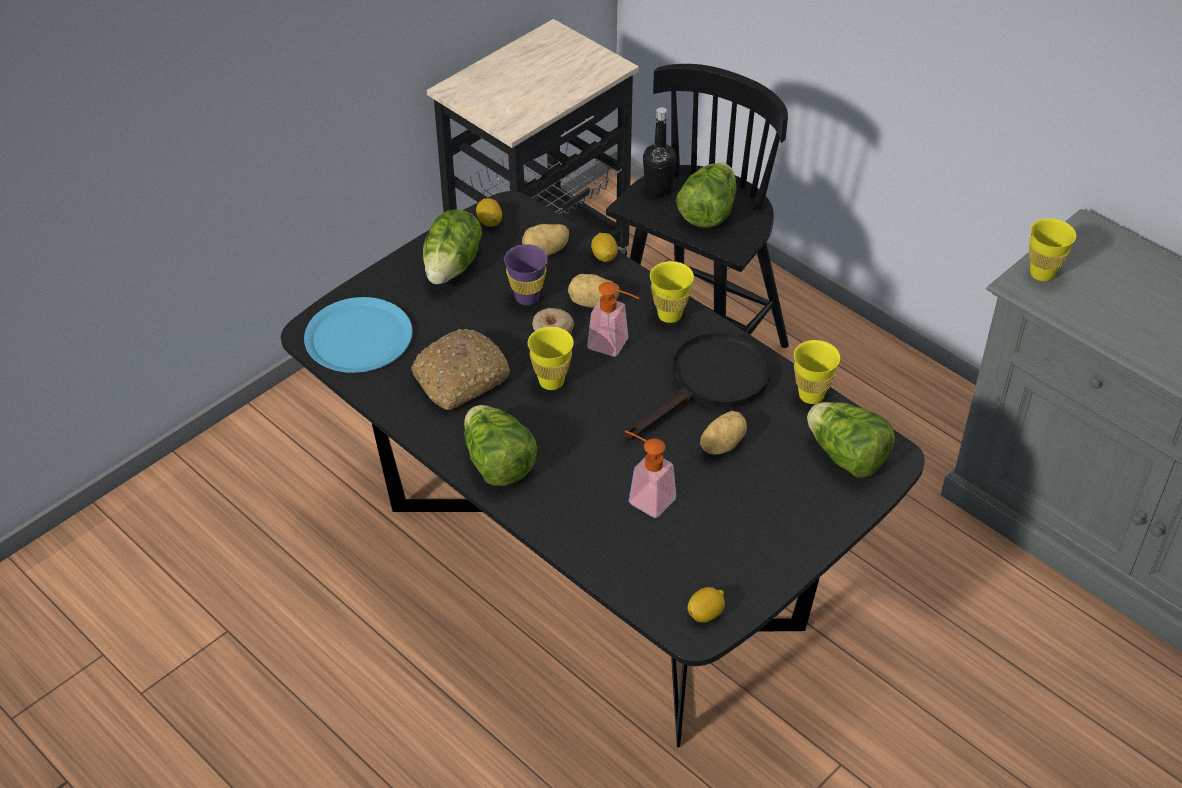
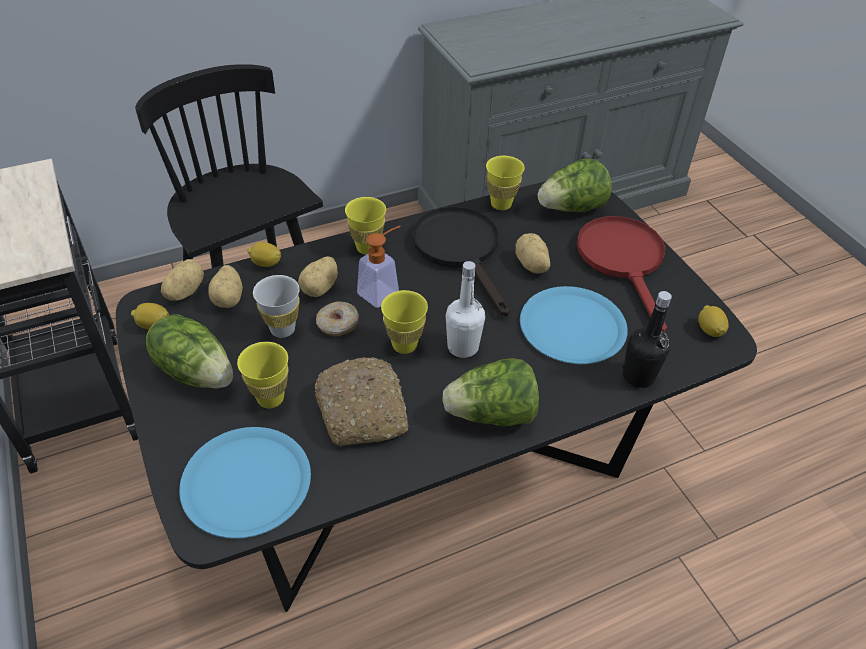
camera: 70 degrees left, 0 degrees up
(527, 298) = (282, 329): purple cup -> white cup
(538, 222) = (184, 291): none -> potato
(571, 422) = (463, 347): none -> white bottle
(645, 497) = (572, 326): soap dispenser -> blue plate
(658, 189) = (193, 214): black bottle -> black bottle (638, 376)
(708, 212) = (246, 197): lettuce -> none
(778, 521) = (624, 261): none -> red frying pan
(1042, 273) = (472, 57): yellow cup -> yellow cup (270, 398)

